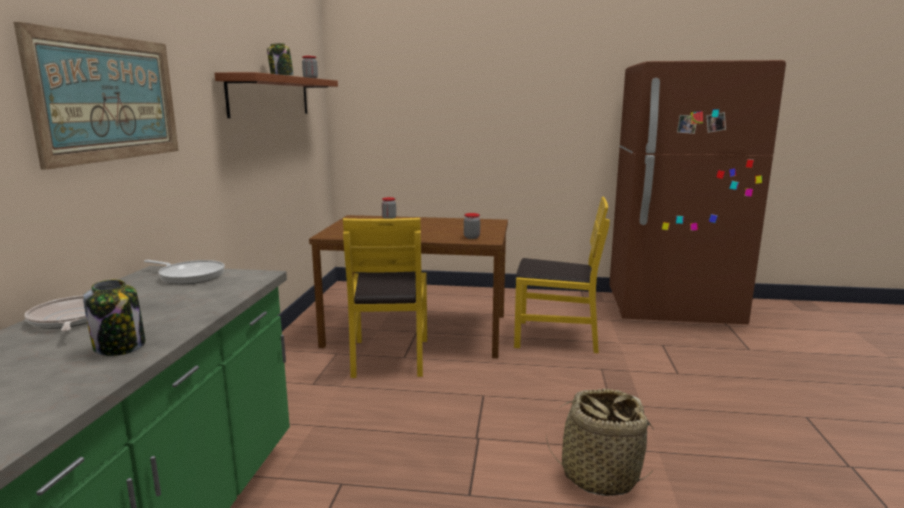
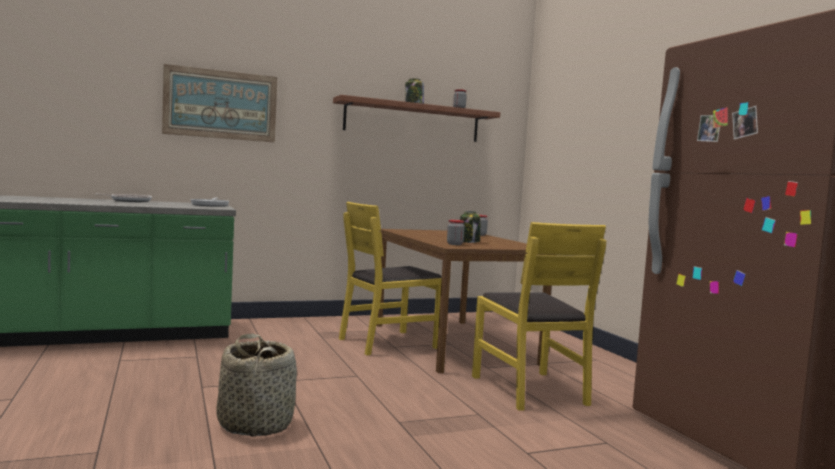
camera: 60 degrees right, 10 degrees down
(120, 346) = (94, 202): jar -> jar (469, 241)

